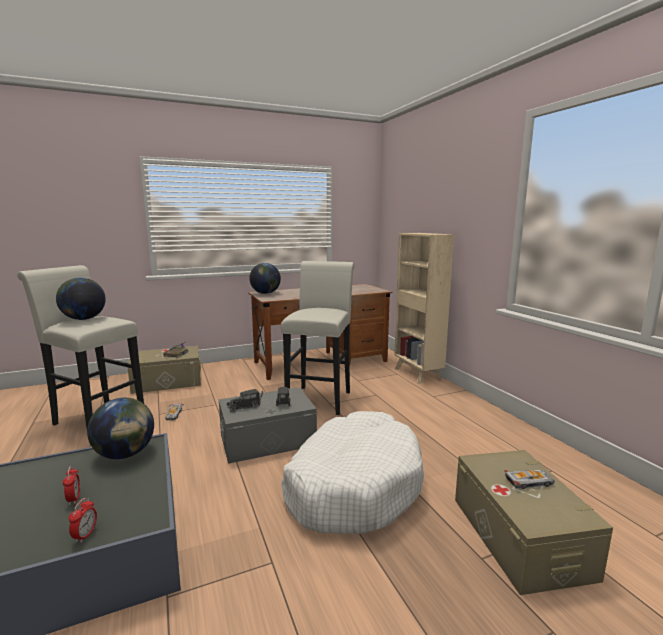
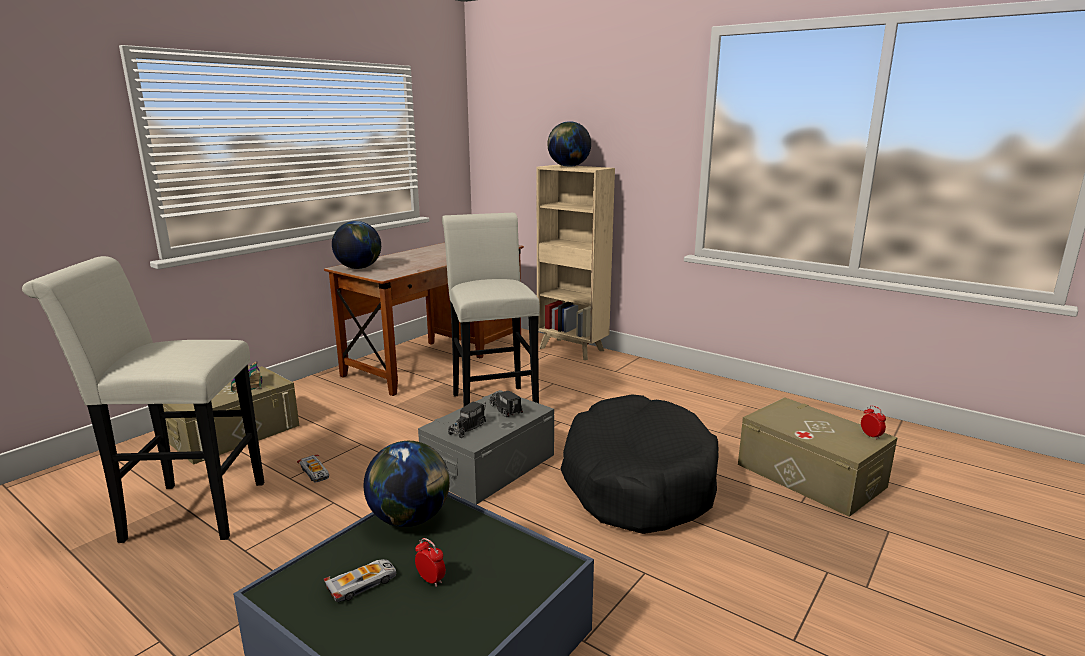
camera: 30 degrees left, 5 degrees up
(84, 319) = (156, 350): globe -> globe (568, 166)
(85, 535) = (508, 601): alarm clock -> alarm clock (871, 435)
(353, 485) = (637, 481): white dog bed -> black dog bed
(529, 482) = (816, 422): toy car -> toy car (362, 584)

